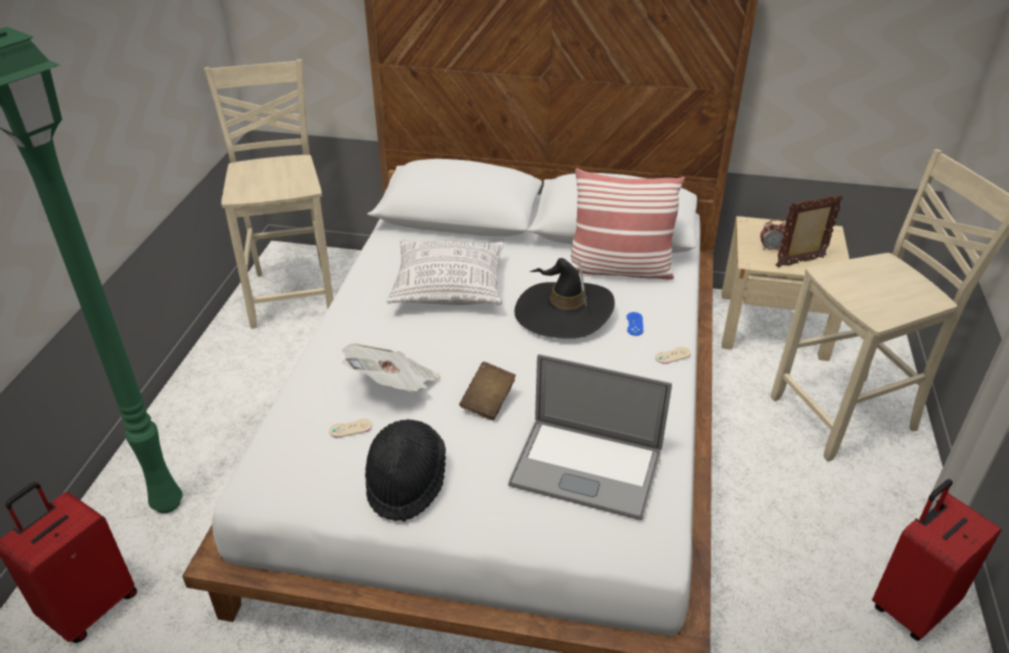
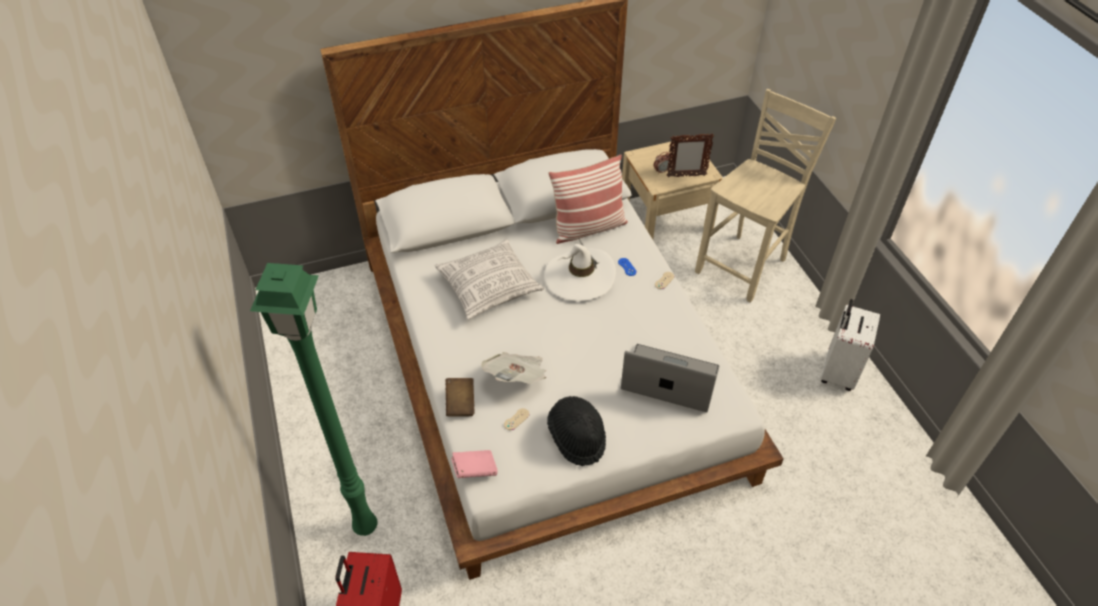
camera: 30 degrees left, 10 degrees up
(255, 462) = (475, 470): none -> pink book
(293, 293) = (315, 327): beige chair -> none
(488, 401) = (582, 361): brown book -> brown book (460, 403)
(563, 312) = (579, 276): black hat -> white hat
(586, 468) = (670, 379): laptop -> laptop turned 150 degrees counterclockwise
(801, 262) = (686, 176): picture frame -> picture frame turned 135 degrees counterclockwise
(911, 606) = (837, 372): red suitcase -> white suitcase

